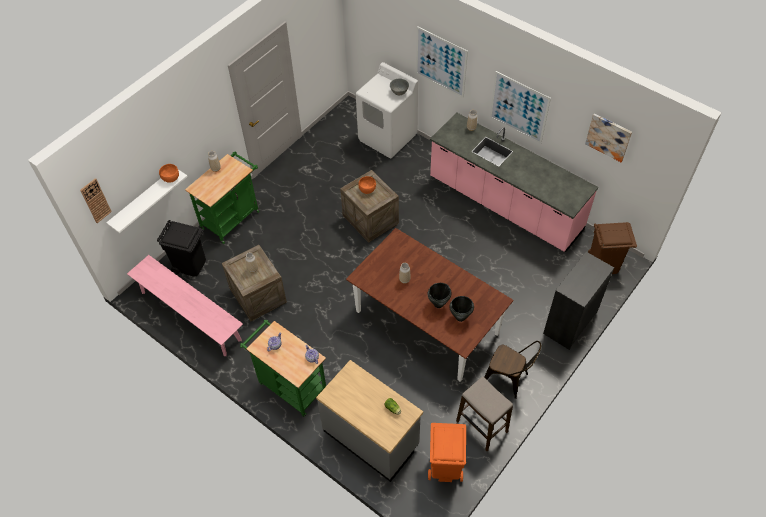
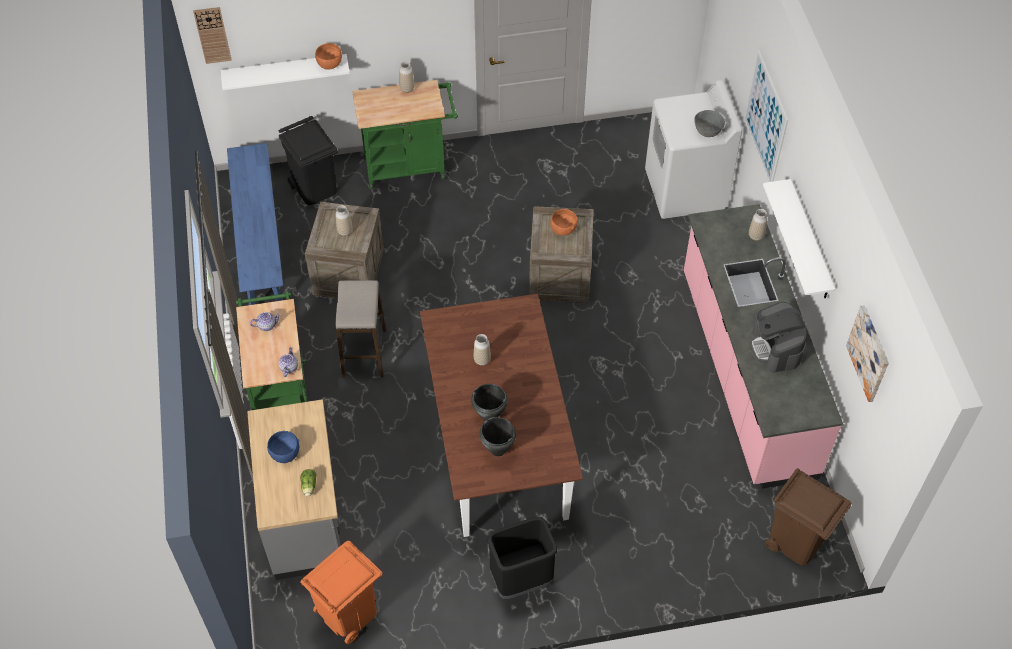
camera: 40 degrees right, 0 degrees up
(190, 316) = (260, 244): pink bench -> blue bench
(361, 402) = (285, 453): none -> blue bowl
(481, 427) = (434, 606): stool -> stool (364, 353)
(508, 380) = (521, 580): brown chair -> black trash can
(519, 107) = (809, 241): picture -> white shelf
(535, 173) = (776, 348): none -> coffee machine
(569, 323) = (669, 575): black dresser -> none

